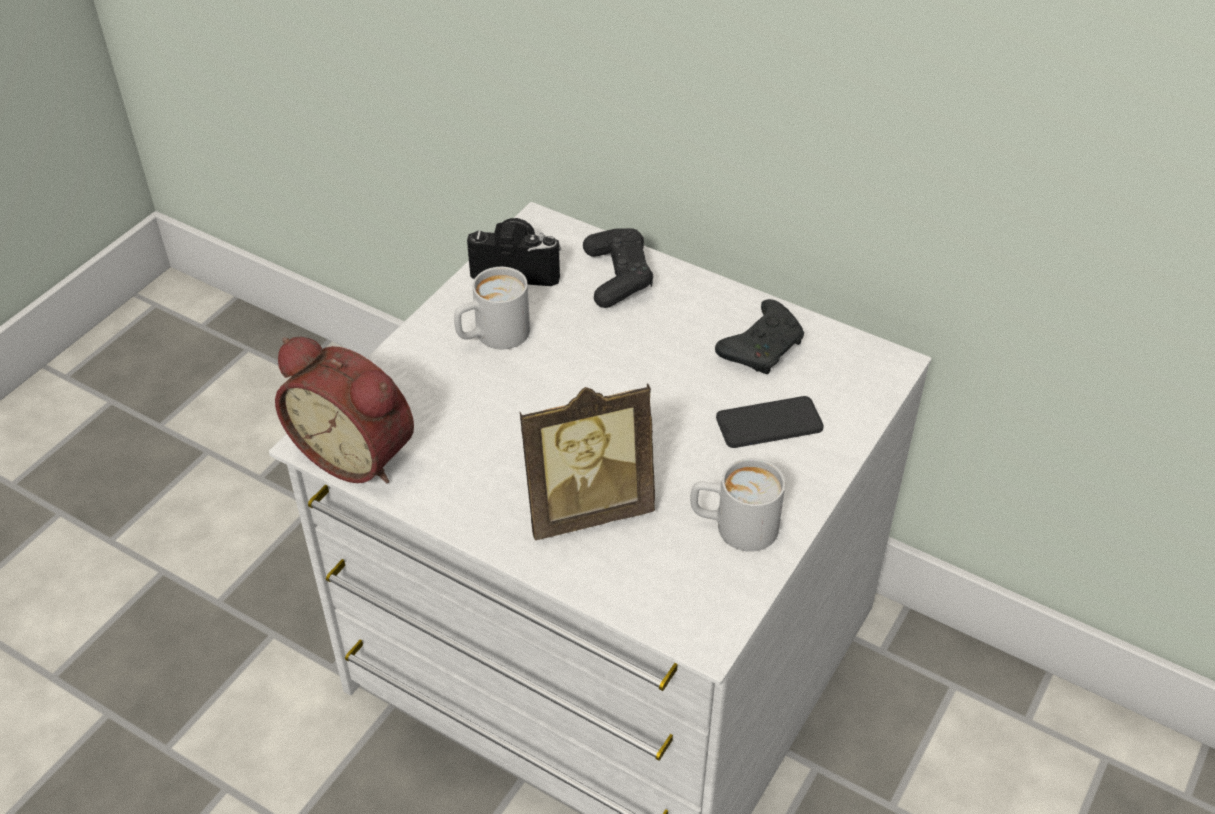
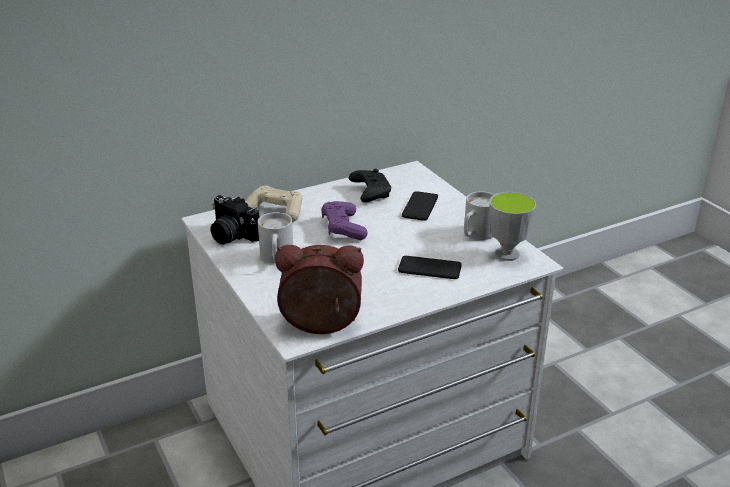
camera: 60 degrees left, 15 degrees down
(358, 452) = (321, 326): alarm clock -> alarm clock turned 150 degrees counterclockwise
(517, 267) = (231, 236): camera -> camera turned 90 degrees counterclockwise
(586, 508) = (429, 268): picture frame -> phone
(618, 277) = (275, 211): black game controller -> beige game controller
(627, 365) = (343, 228): none -> purple game controller
(702, 589) = (507, 254): none -> cup

